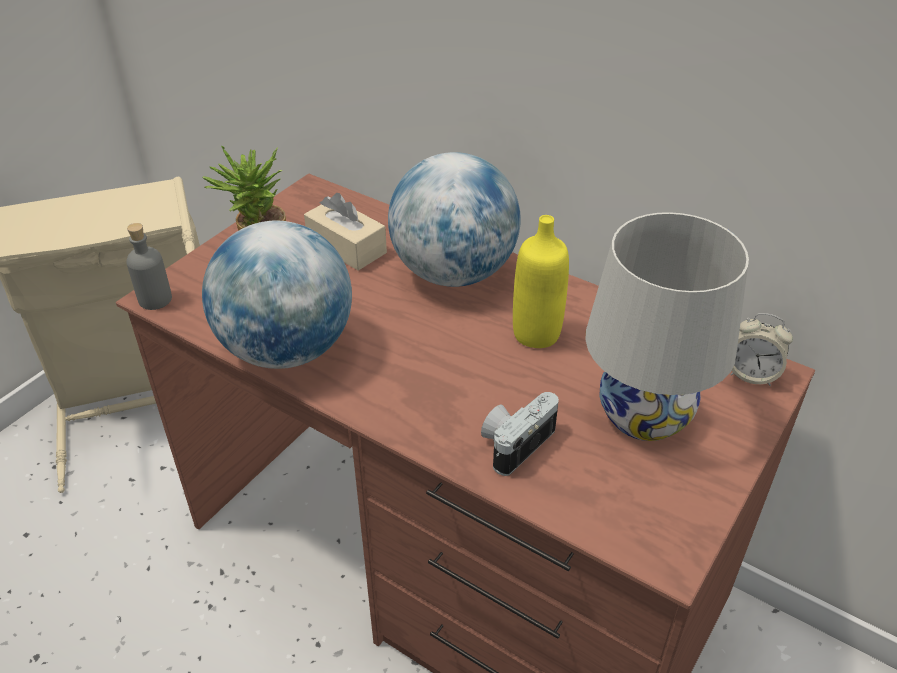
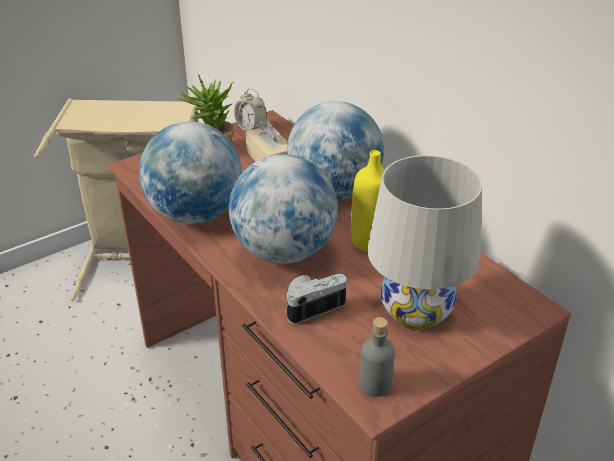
camera: 20 degrees right, 5 degrees down
(155, 299) = (131, 168): grey bottle -> grey bottle (375, 384)
(437, 375) = (284, 252): none -> globe
(751, 374) = (516, 304): alarm clock -> alarm clock (251, 128)

